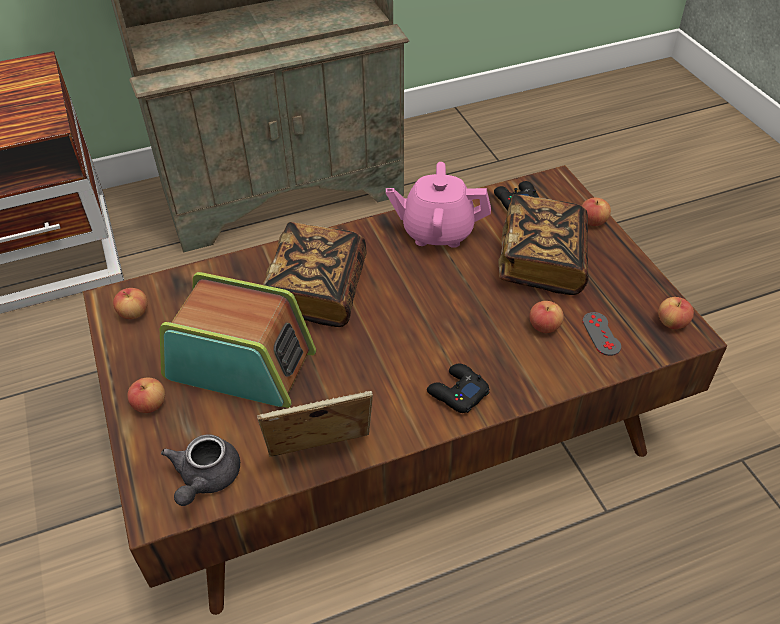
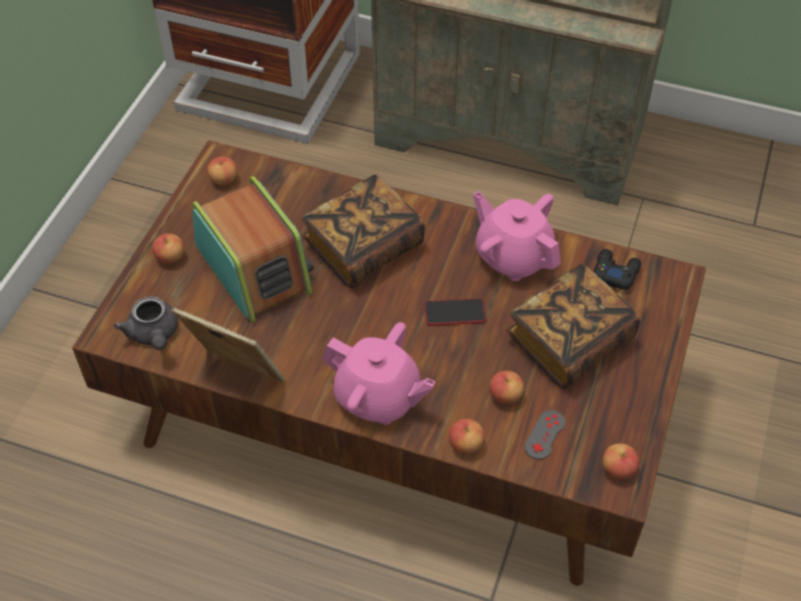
camera: 40 degrees right, 5 degrees up
(206, 479) = (154, 335): grey teapot -> grey teapot turned 75 degrees counterclockwise
(441, 294) = (455, 313): none -> phone
(457, 392) = (378, 397): black game controller -> pink teapot
(593, 221) = (663, 336): apple -> apple (465, 444)

